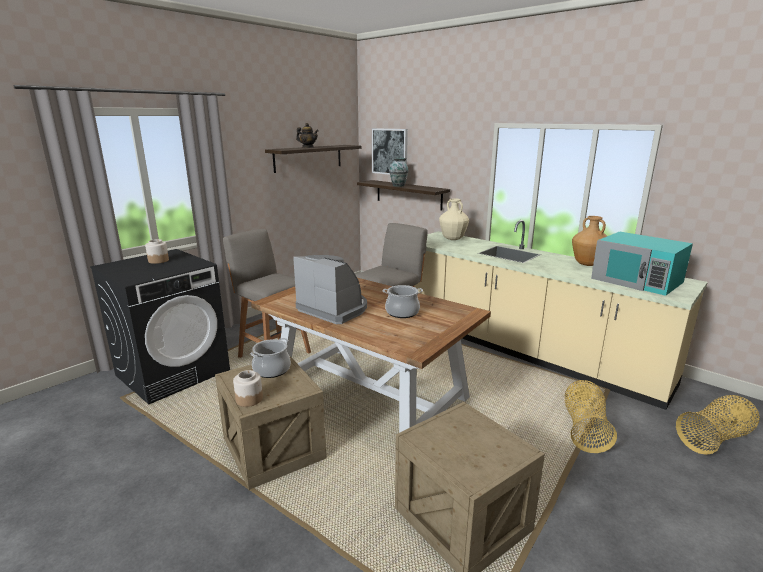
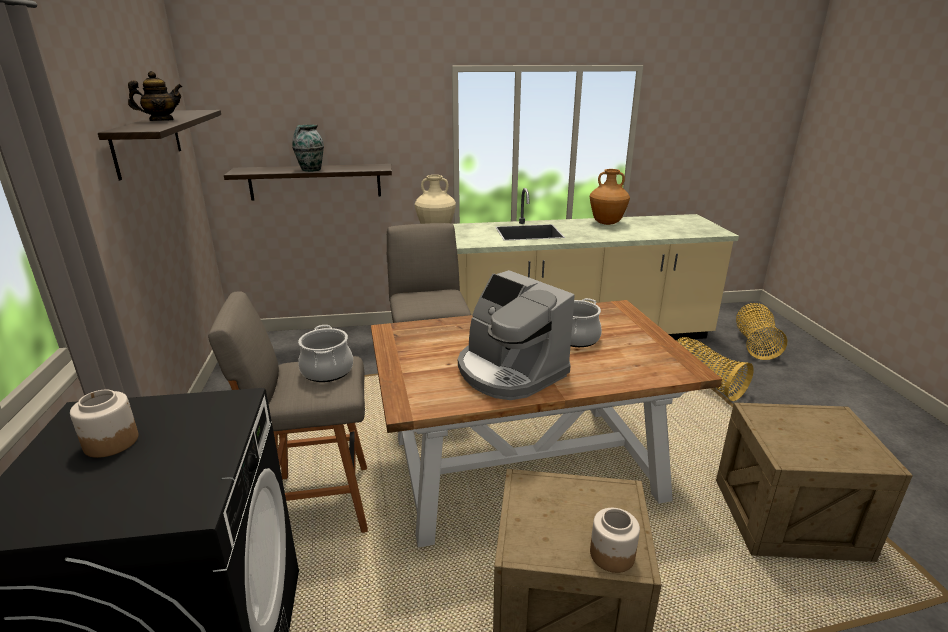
camera: 50 degrees left, 5 degrees up
(271, 370) = (540, 501): cooking pot -> cooking pot (327, 371)
(334, 309) = (509, 371): coffee machine -> coffee machine turned 120 degrees counterclockwise
(390, 151) = (265, 116): picture -> none
(637, 280) = (668, 227): turquoise microwave -> none

